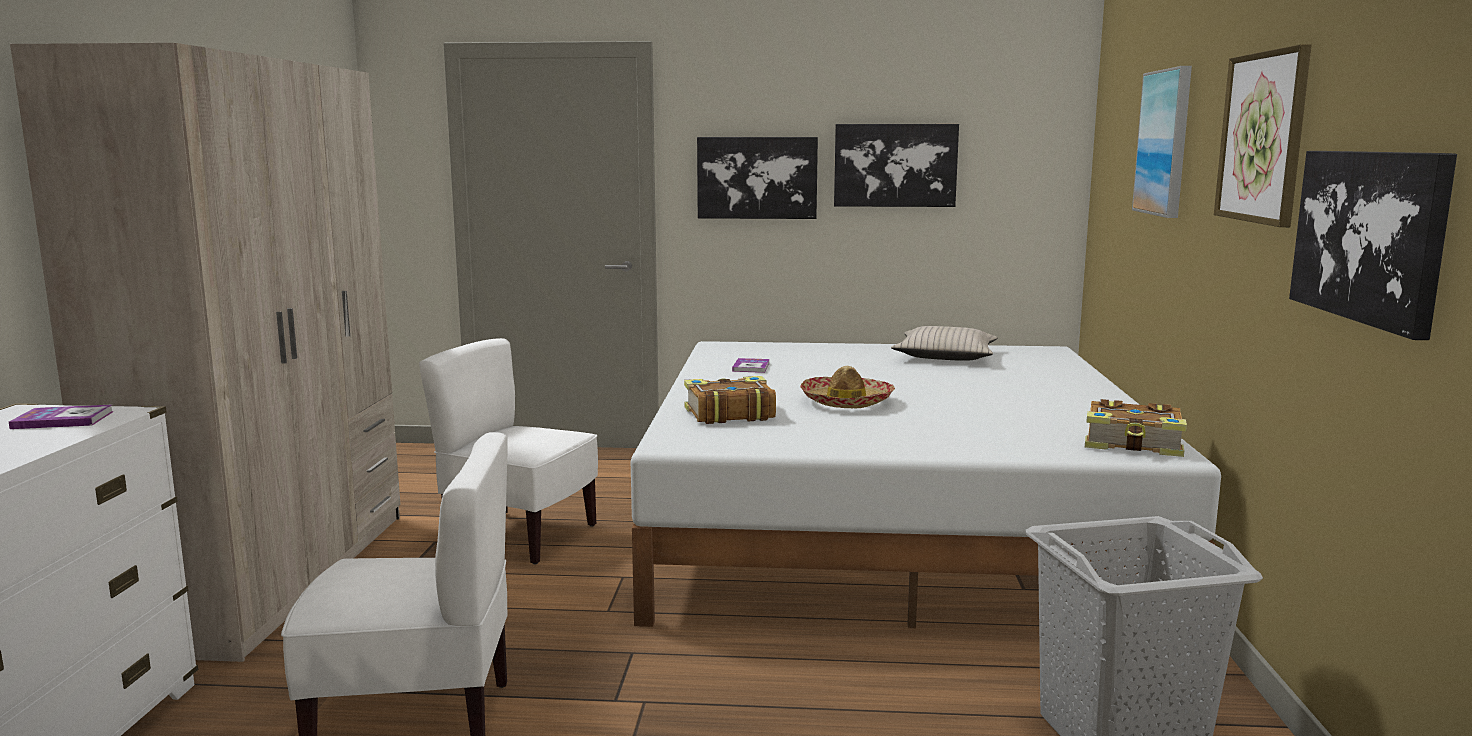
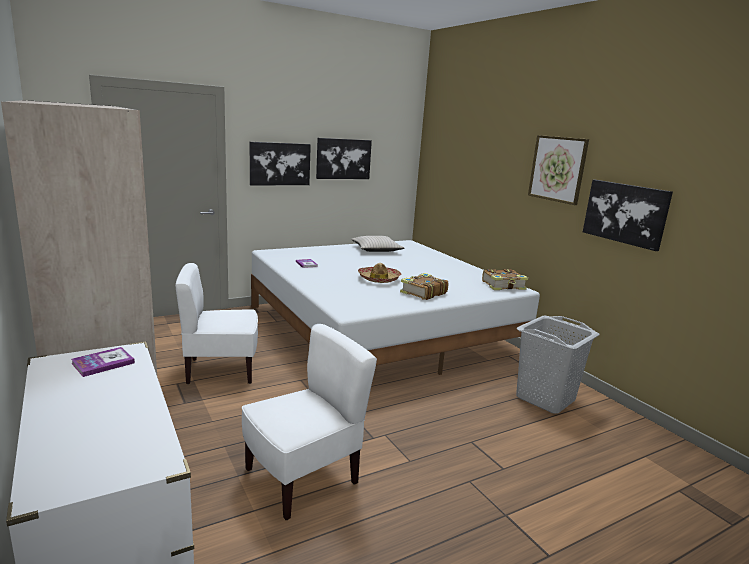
camera: 35 degrees left, 5 degrees up
(728, 414) = (342, 292): book -> book (423, 293)
(1164, 142) = (484, 160): picture -> none

